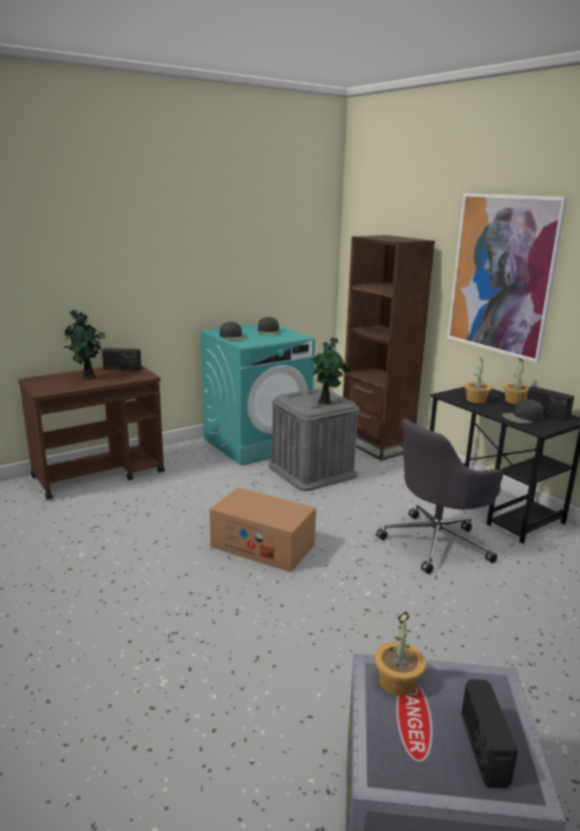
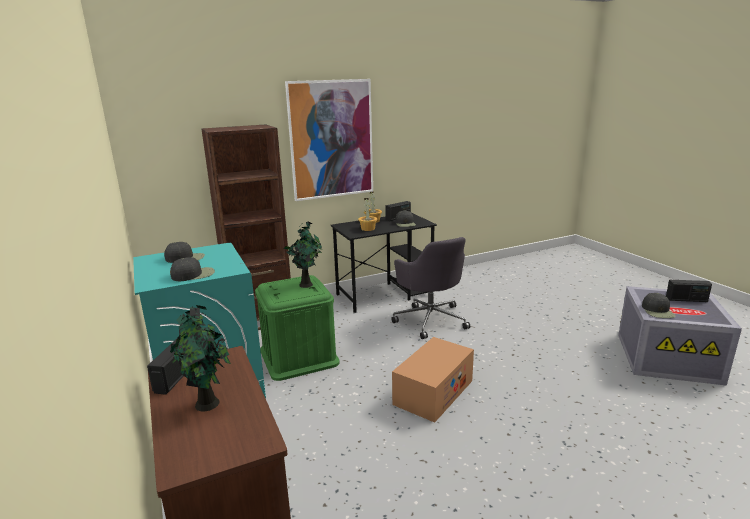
camera: 80 degrees left, 0 degrees up
(312, 470) = (299, 356): grey storage box -> green storage box
(398, 681) = (658, 311): potted plant -> black cap

